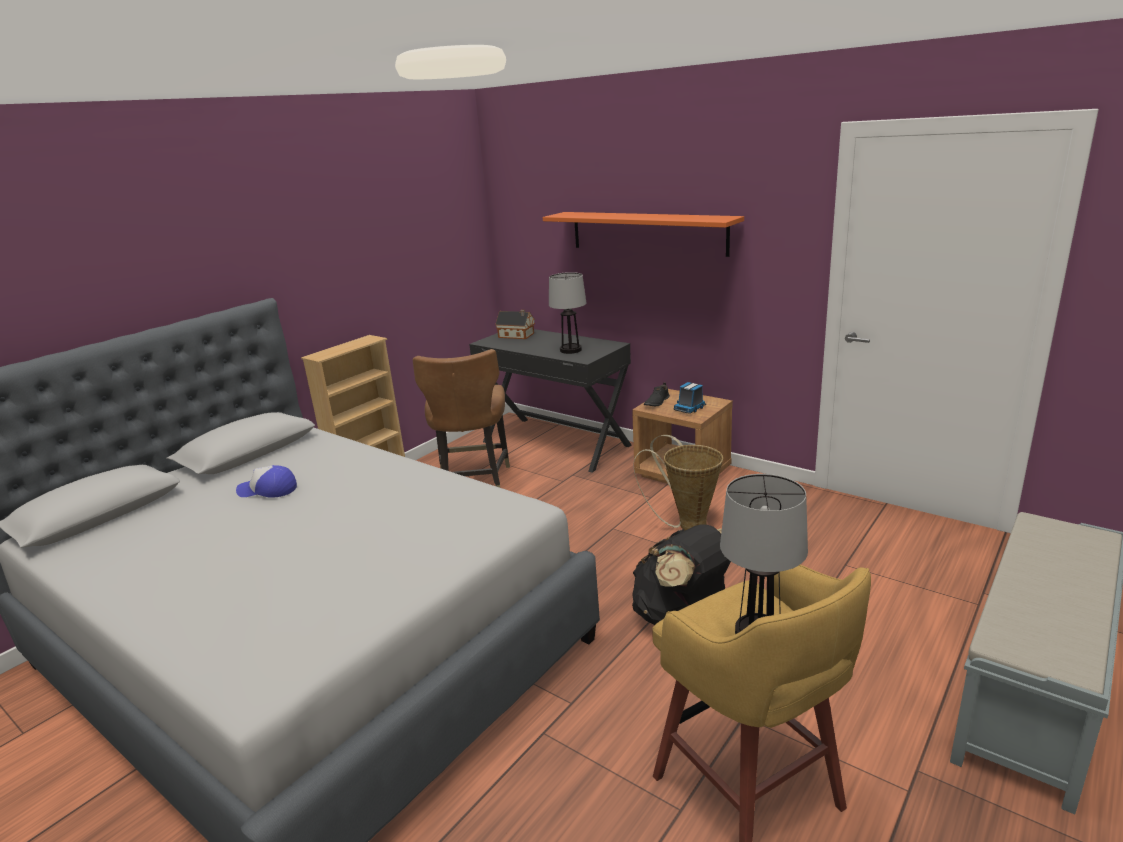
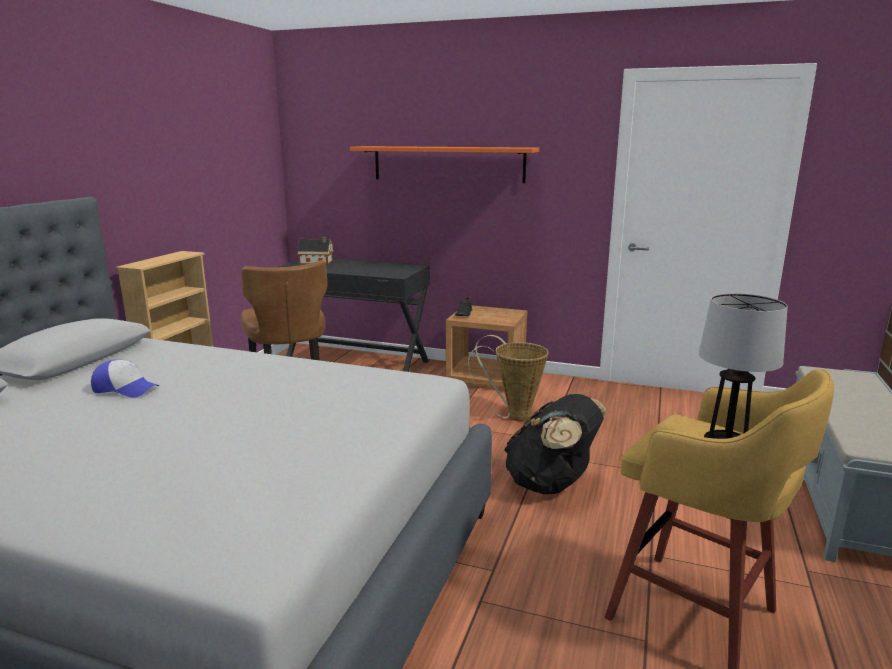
camera: 20 degrees left, 5 degrees down
(268, 490) = (125, 388): cap -> cap turned 150 degrees counterclockwise
(570, 350) = (378, 270): table lamp -> none
(690, 408) = (496, 317): toy truck -> none

